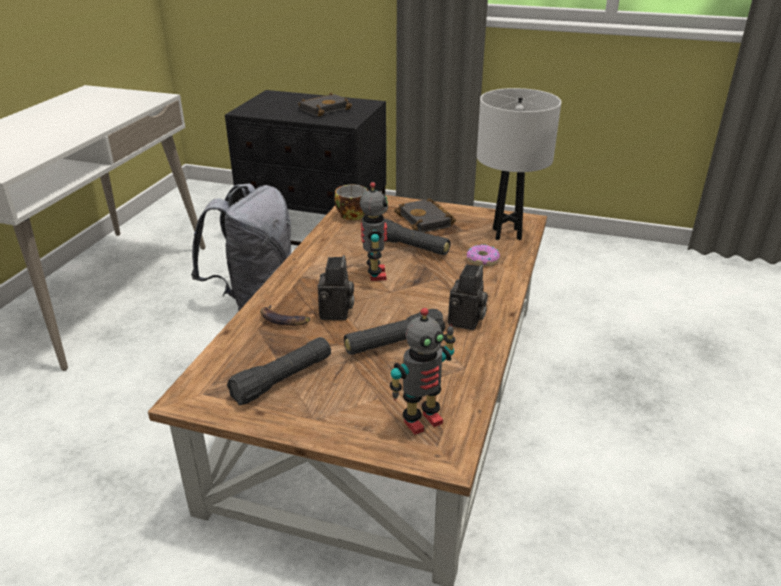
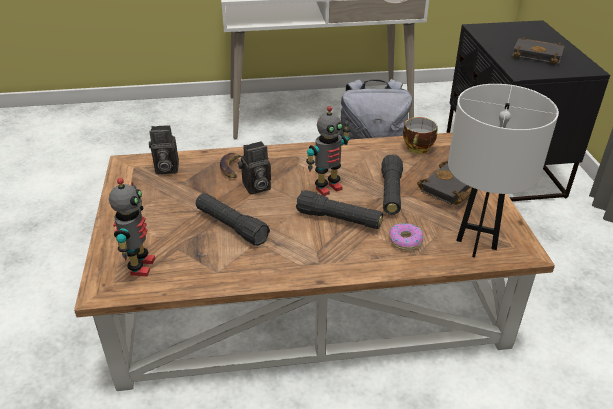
camera: 65 degrees right, 5 degrees up
(283, 380) = (161, 191): black flashlight -> black flashlight (339, 219)
(421, 420) = (140, 266): toy robot -> toy robot turned 120 degrees counterclockwise
(466, 322) = (287, 257): camera -> camera (165, 169)

